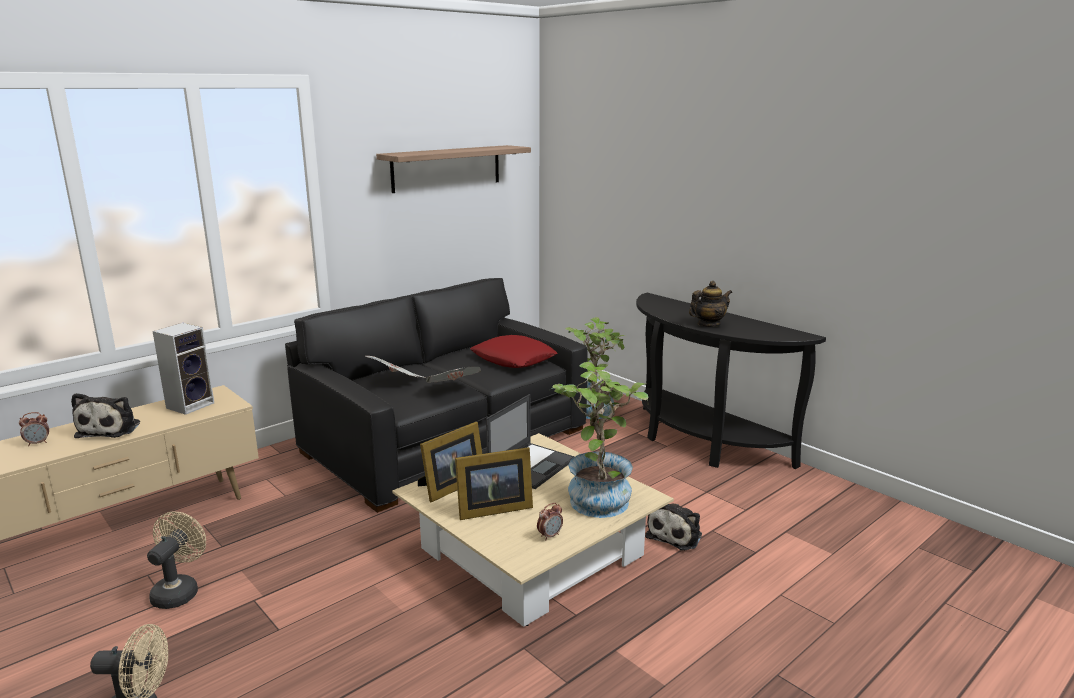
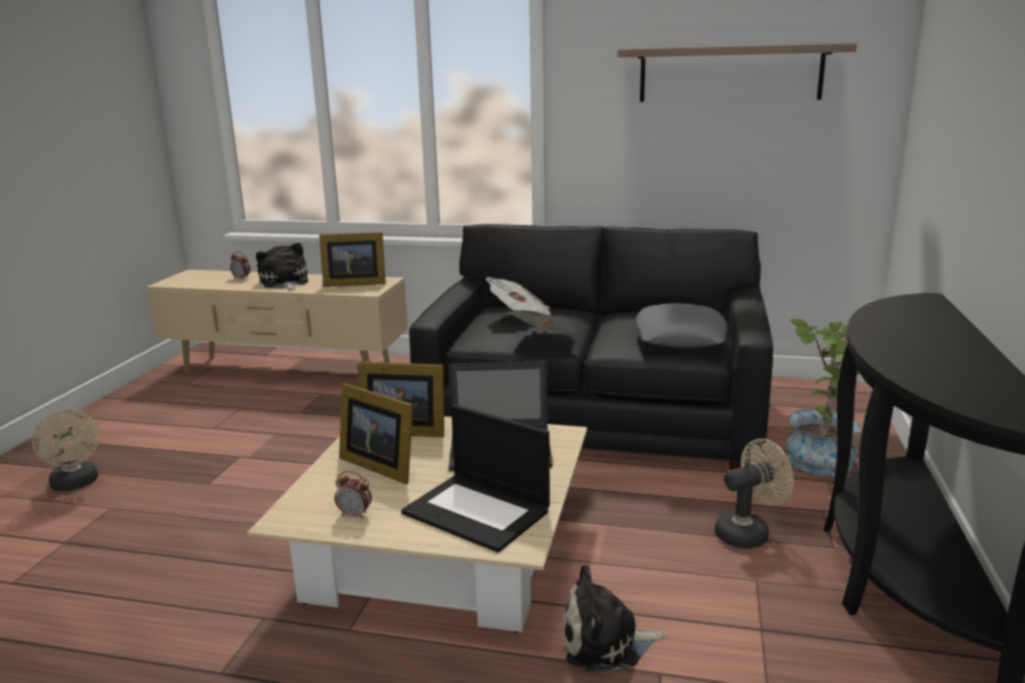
camera: 55 degrees right, 0 degrees up
(111, 428) = (284, 282): plush toy -> plush toy turned 105 degrees clockwise
(179, 591) = (229, 426): beige fan -> beige fan (748, 532)
(191, 405) = (353, 283): speaker -> picture frame
(513, 359) = (679, 336): red pillow -> grey pillow
(597, 496) = (478, 512): potted plant -> laptop
(708, 324) = (898, 352): teapot -> none

